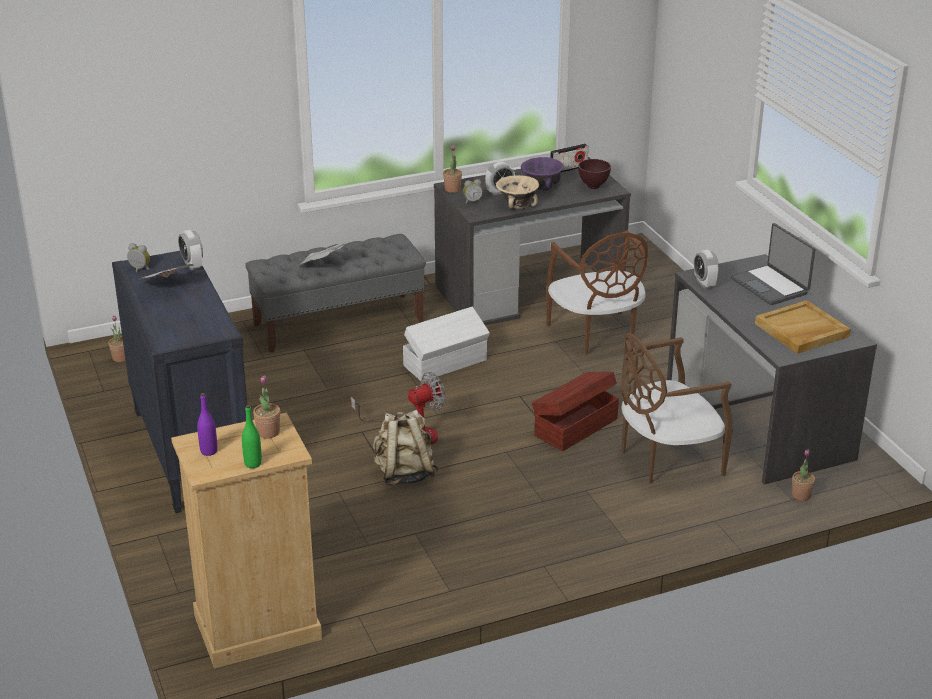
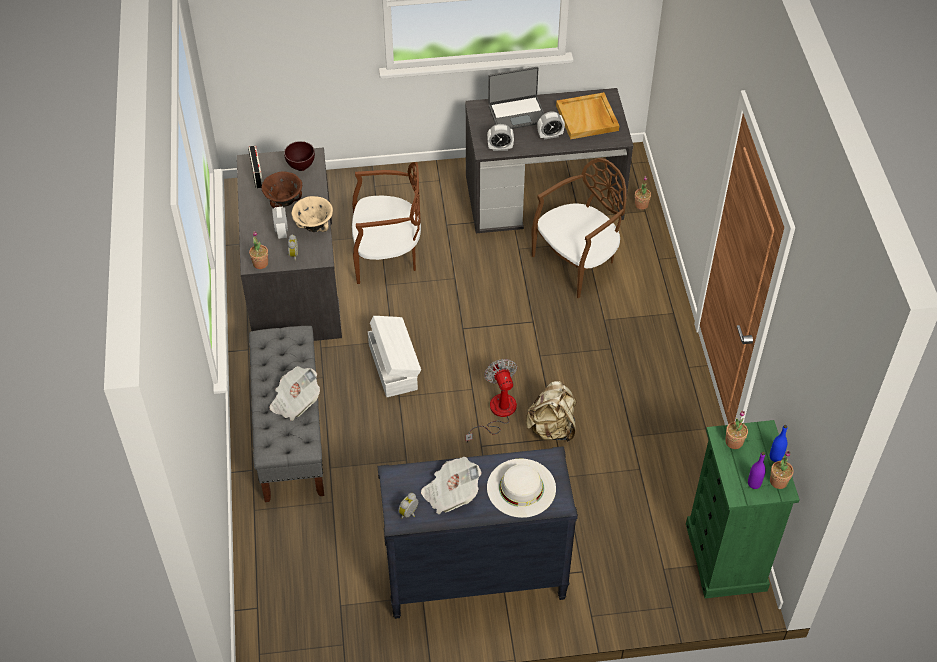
camera: 75 degrees left, 20 degrees up
(120, 358) = (285, 625): potted plant -> potted plant (778, 481)
(181, 320) = (521, 488): none -> white hat
(192, 265) = (414, 469): alarm clock -> alarm clock (550, 135)
(253, 463) = (776, 457): green bottle -> blue bottle
(257, 628) = (726, 557): beige dresser -> green dresser
(542, 186) = (284, 200): purple bowl -> brown bowl
(574, 427) = (519, 305): brown storage box -> none
(667, 459) = (578, 262): brown chair -> brown chair turned 120 degrees counterclockwise

